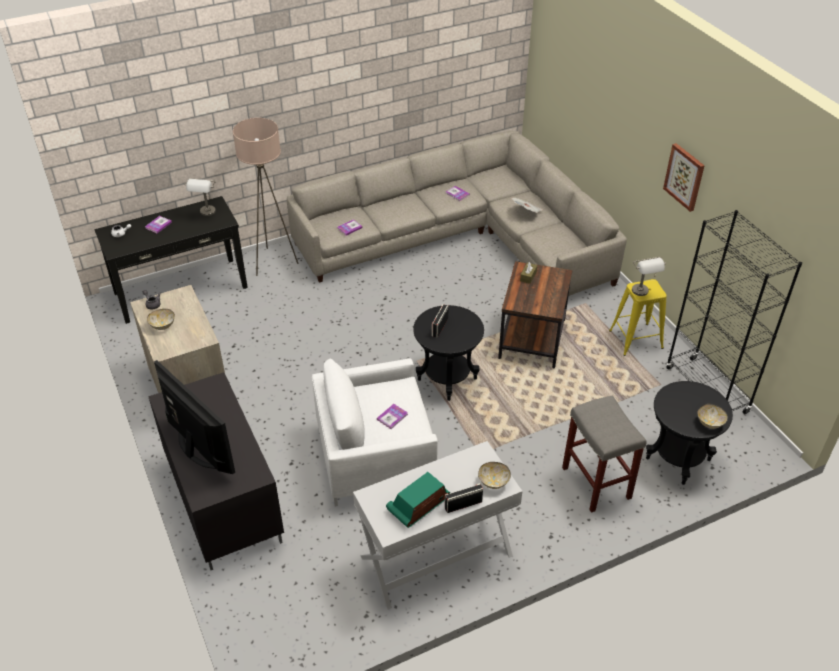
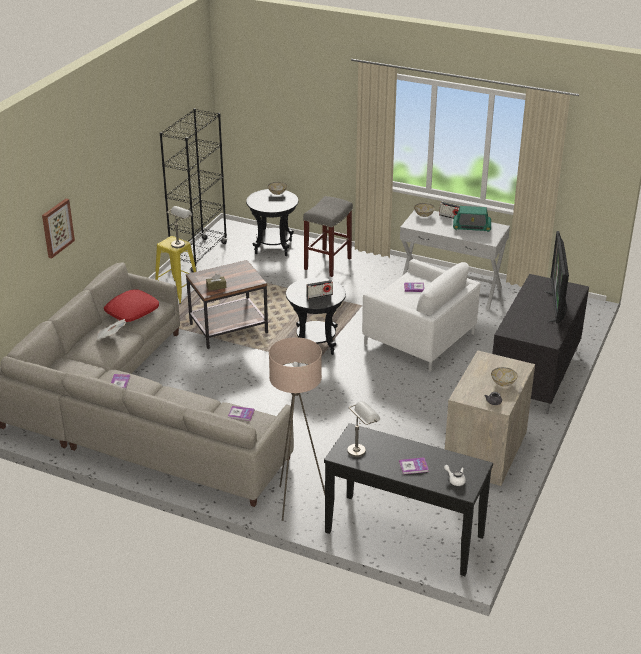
camera: 130 degrees left, 10 degrees down
(558, 236) = (131, 311): none -> red pillow
(684, 176) = (122, 166): picture -> picture (57, 227)

